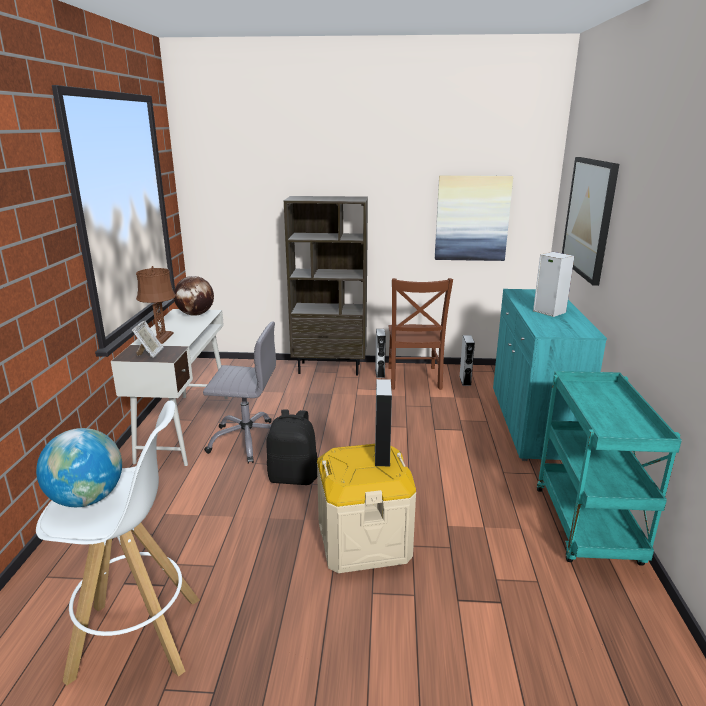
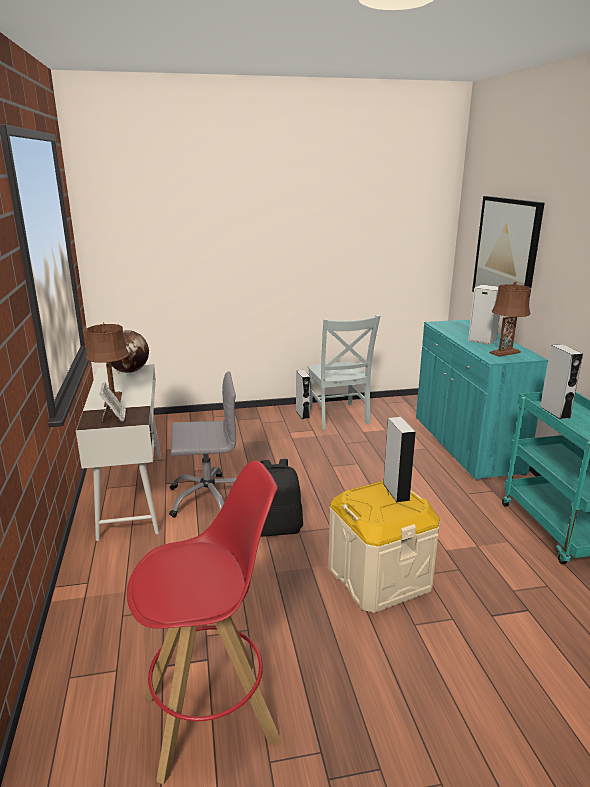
camera: 15 degrees left, 0 degrees up
(87, 499) = (176, 578): globe -> none
(138, 637) = (212, 717): white stool -> red stool
(330, 368) = (251, 415): brown bookcase -> none
(413, 379) = (338, 417): brown chair -> grey chair
(465, 381) = (386, 413): grey speaker -> grey speaker (555, 412)
(472, 218) = (381, 256): picture -> none
(562, 326) = (504, 353): none -> brown table lamp

